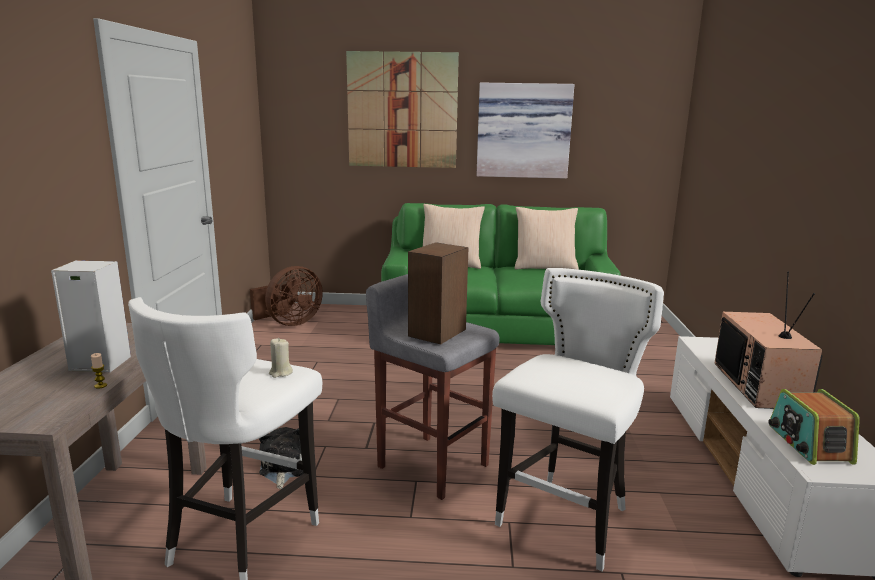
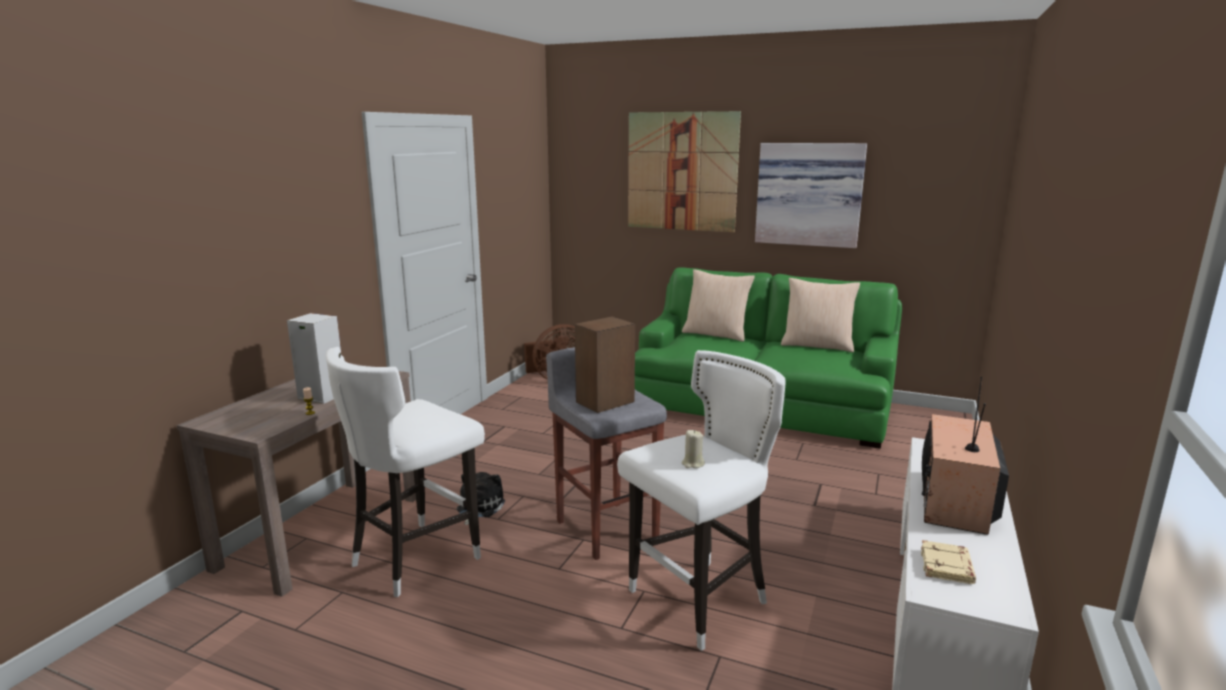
camera: 20 degrees right, 0 degrees up
(280, 373) = (446, 420): beige candle -> beige candle (692, 464)
(808, 444) = (947, 567): radio -> beige book

